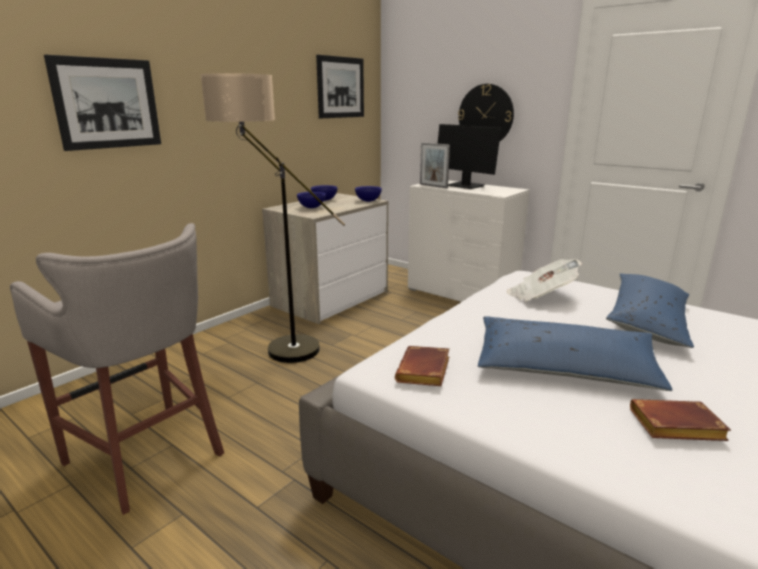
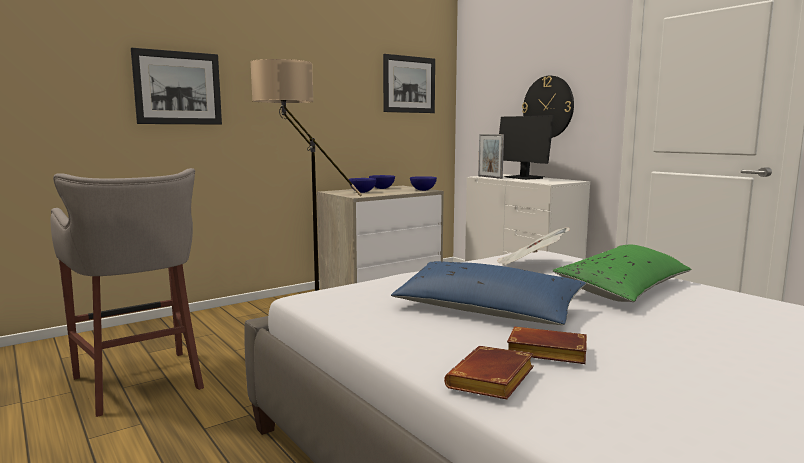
camera: 15 degrees right, 10 degrees down
(425, 372) = (347, 301): brown book -> brown book (492, 381)
(647, 321) = (624, 288): blue pillow -> green pillow

